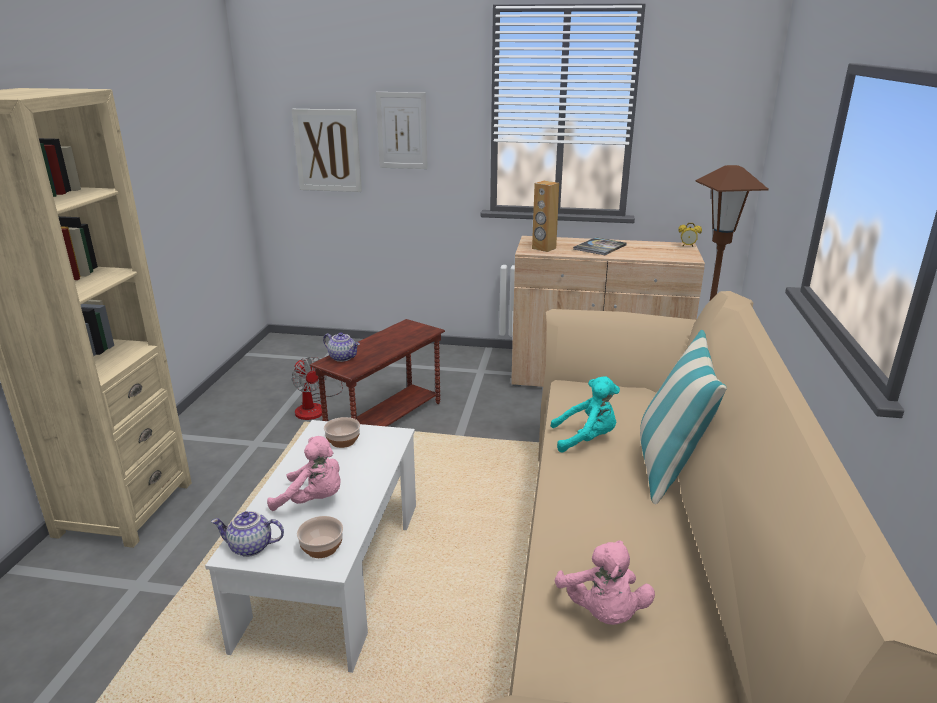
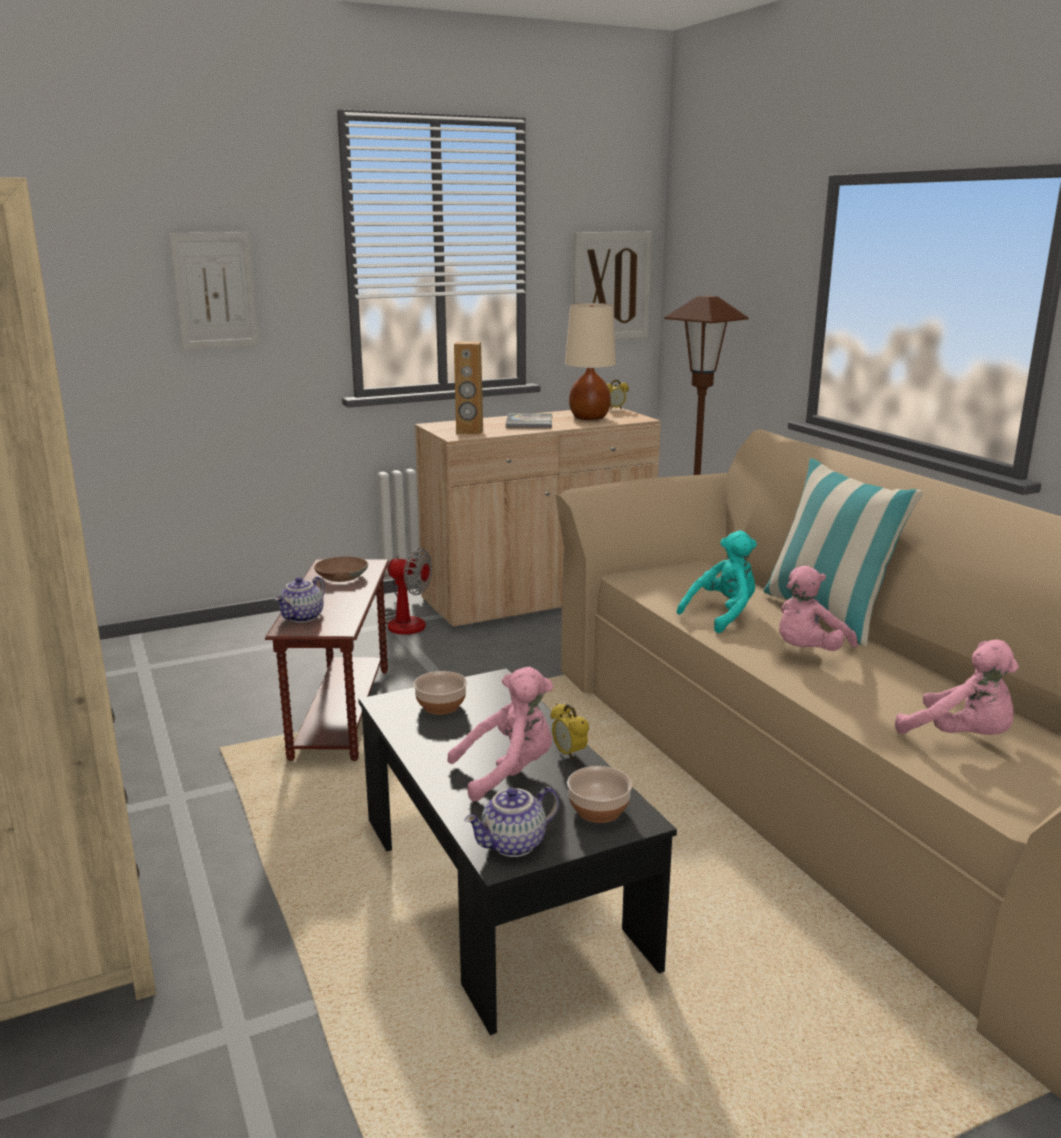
camera: 35 degrees left, 5 degrees down
(315, 407) = (211, 726): fan -> fan (404, 621)
(327, 150) = (89, 329): picture -> picture (611, 286)
(334, 571) = (500, 889): white coffee table -> black coffee table
(343, 357) = (303, 617): teapot -> teapot turned 120 degrees clockwise
(361, 503) = (569, 754): none -> alarm clock
(401, 335) = (340, 576): none -> brown bowl
(596, 492) = (808, 652): none -> pink plush toy
(652, 251) = (589, 418): none -> beige table lamp

